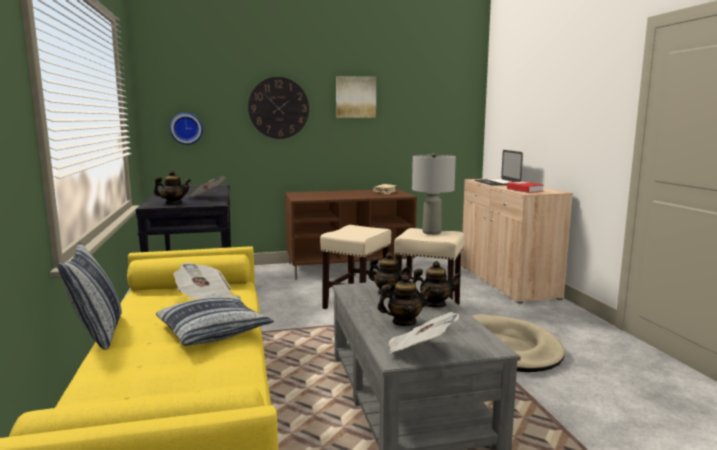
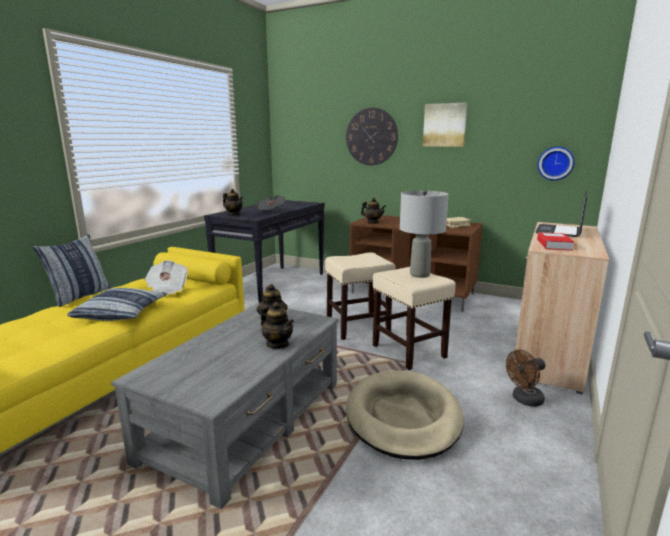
camera: 40 degrees right, 5 degrees up
(186, 128) = (302, 154): wall clock -> wall clock (555, 163)
(404, 322) = (218, 350): teapot -> teapot (373, 222)
(420, 350) = (167, 377): newspaper -> none
(543, 313) = (524, 400): none -> brown fan

